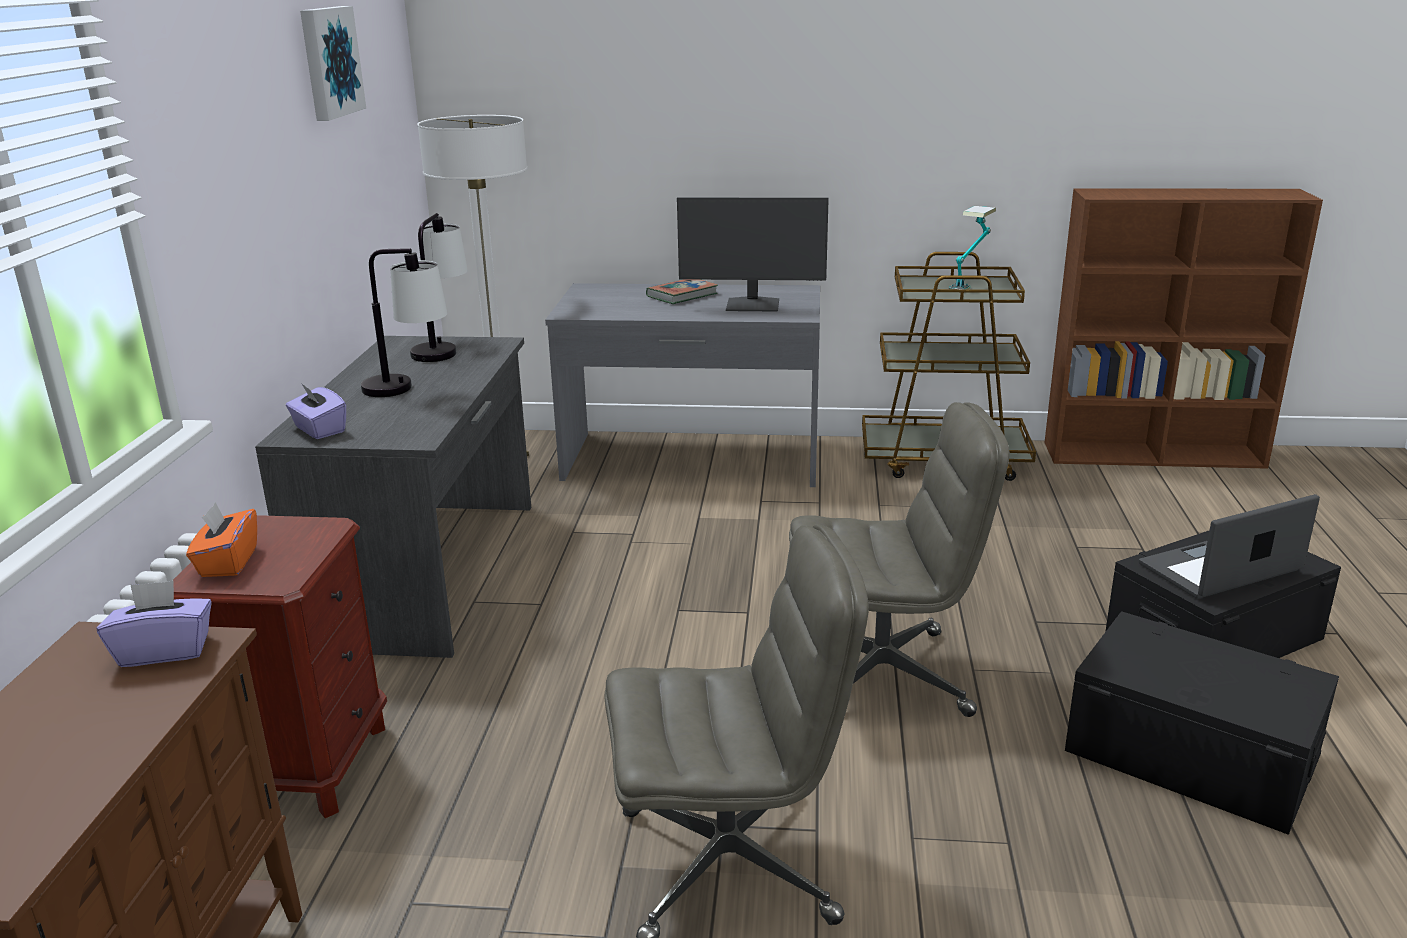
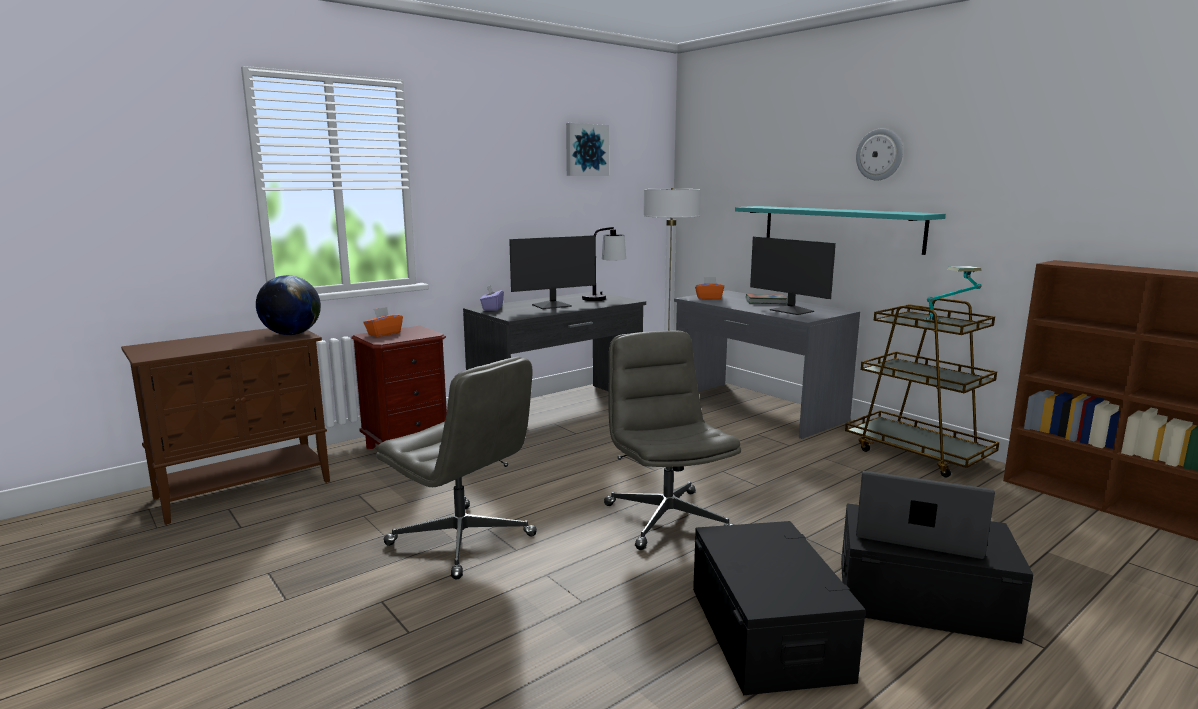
camera: 45 degrees right, 10 degrees down
(165, 651) = (291, 334): purple tissue box -> globe
(408, 390) = (552, 305): table lamp -> monitor
(595, 307) = (708, 298): none -> orange tissue box
(772, 166) = (840, 228): none -> turquoise shelf
(828, 53) = (879, 154): none -> wall clock
(883, 675) = (666, 518): grey office chair -> grey office chair turned 150 degrees counterclockwise

